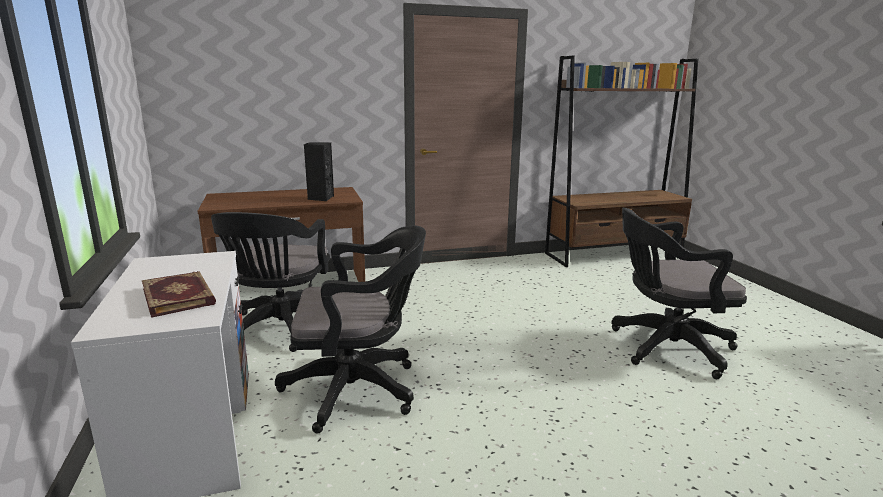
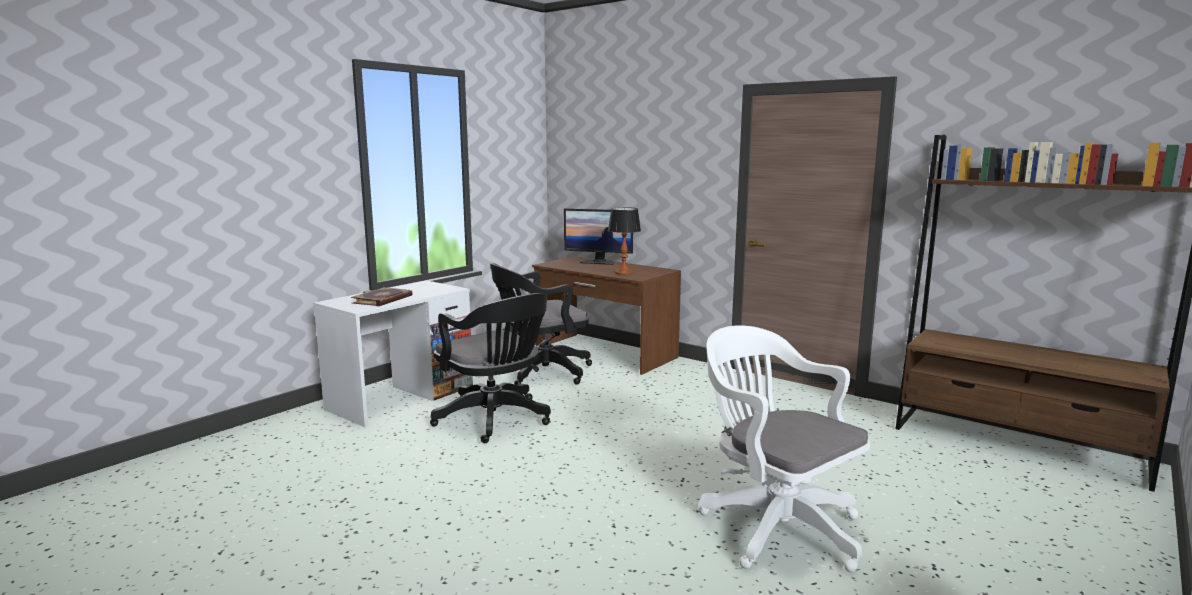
camera: 55 degrees right, 5 degrees down
(258, 194) = (598, 262): none -> monitor
(320, 198) = (624, 273): black speaker -> table lamp
(665, 348) = (774, 525): black office chair -> white office chair

